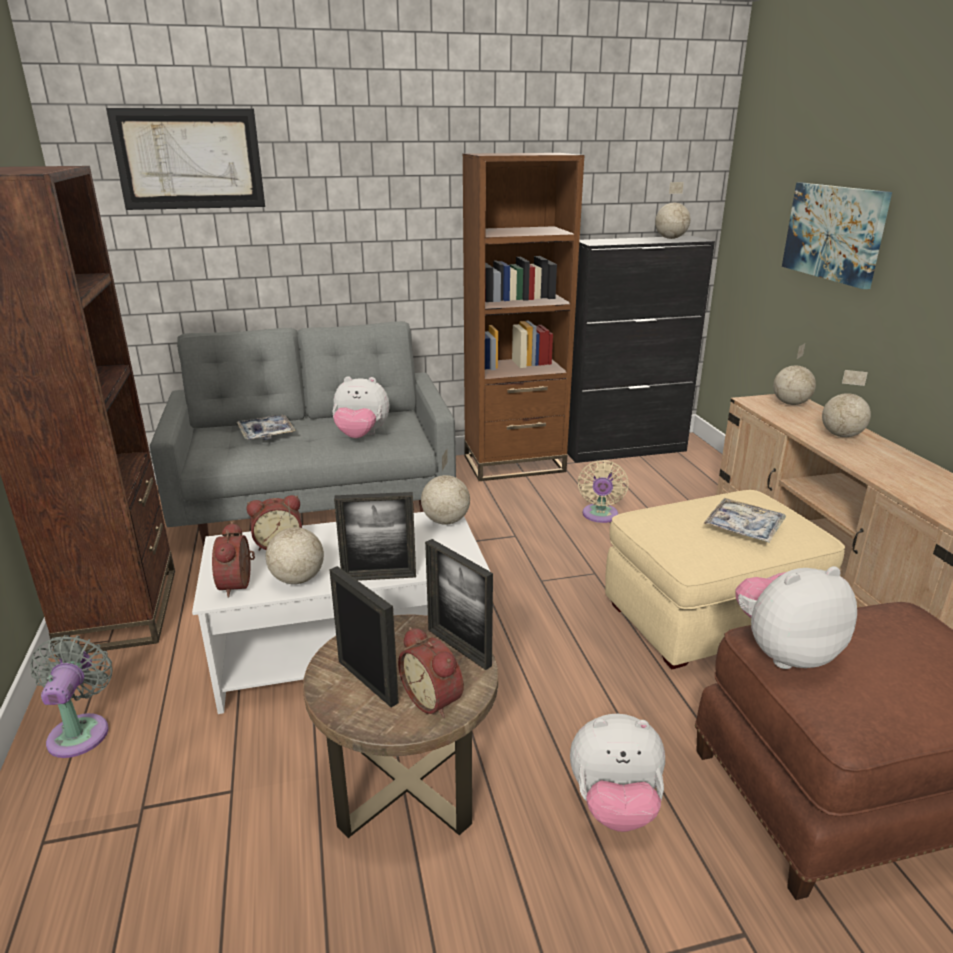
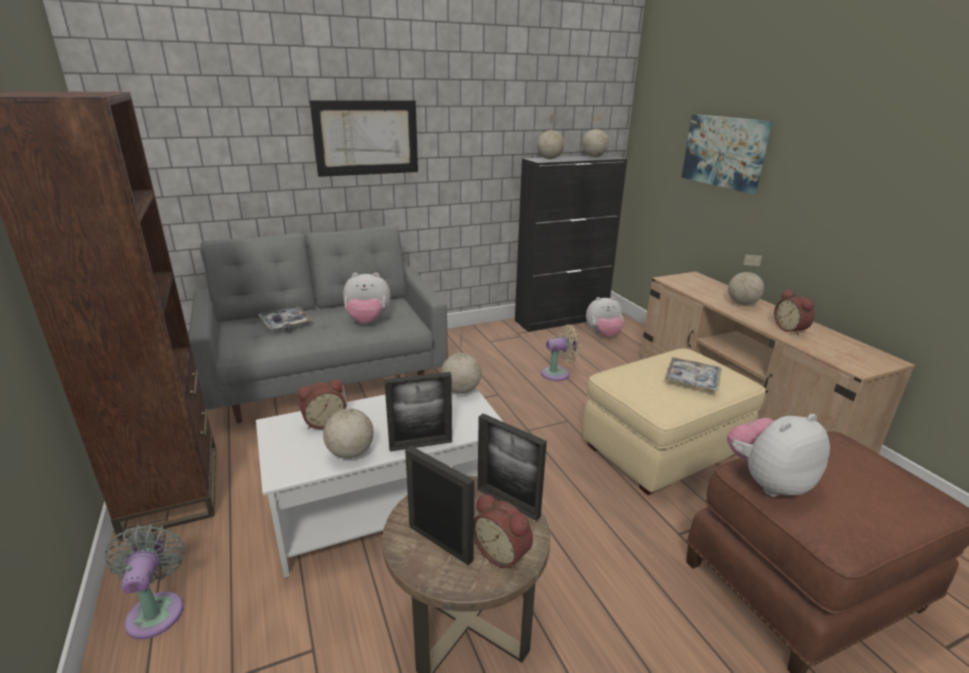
camera: 10 degrees left, 0 degrees up
(189, 159) = (205, 90): picture -> picture (366, 138)
(239, 584) = (299, 462): alarm clock -> alarm clock (791, 329)
(514, 464) = (481, 335): brown bookcase -> none
(600, 516) = (558, 373): beige fan -> beige fan turned 105 degrees counterclockwise
(614, 805) = (638, 617): plush toy -> plush toy (603, 334)
(791, 403) = (696, 280): globe -> globe (549, 159)

